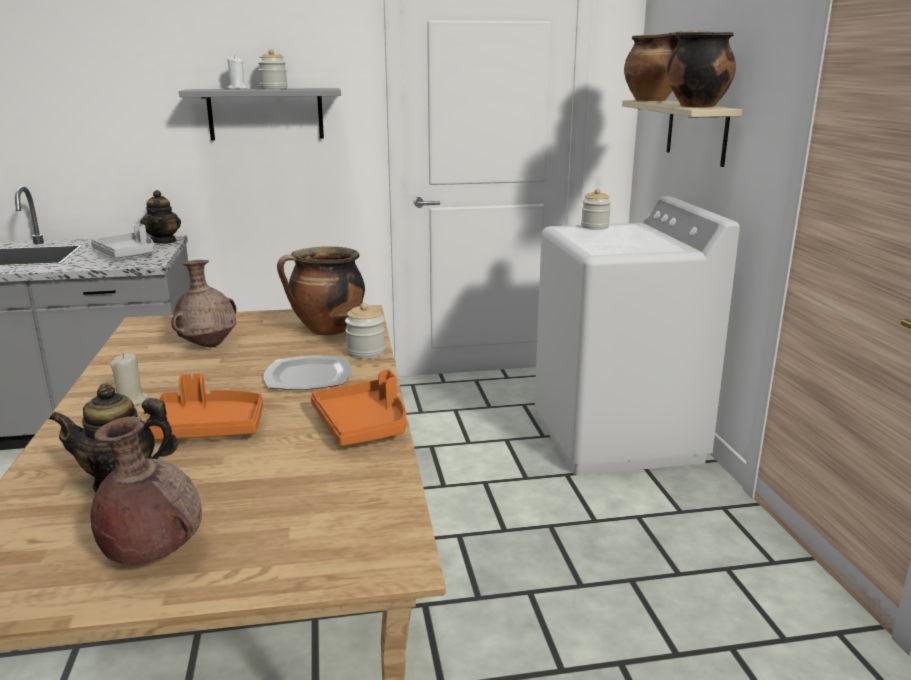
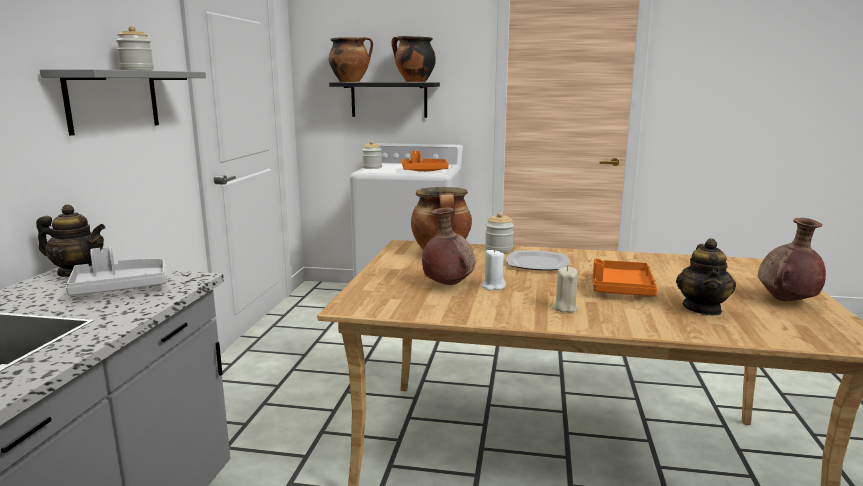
camera: 70 degrees left, 5 degrees down
(237, 89) = (113, 69): white candle -> white candle (493, 286)
(363, 425) = (622, 258): orange tray -> orange tray (424, 171)
(696, 131) = (389, 99): beige shelf -> black shelf

